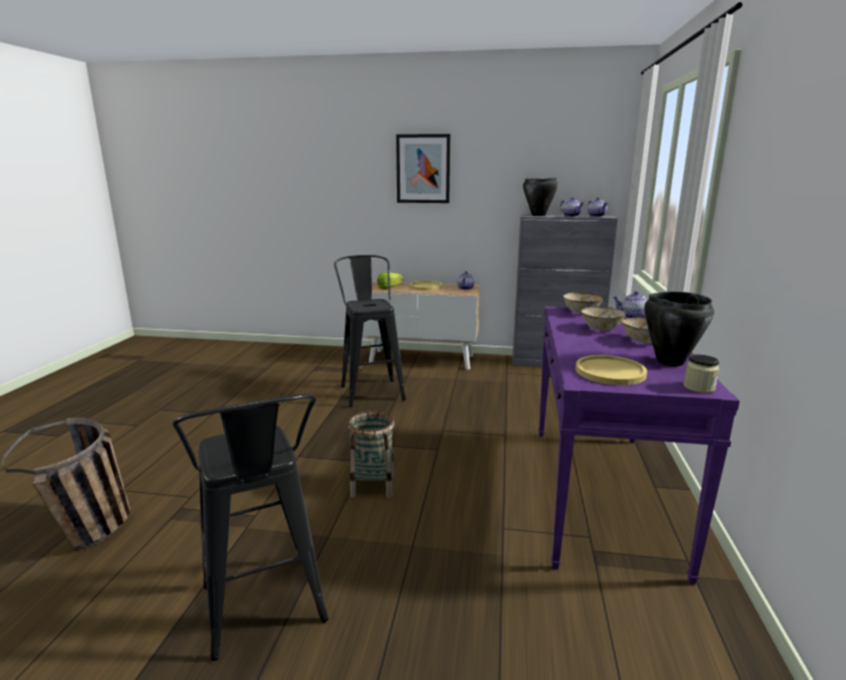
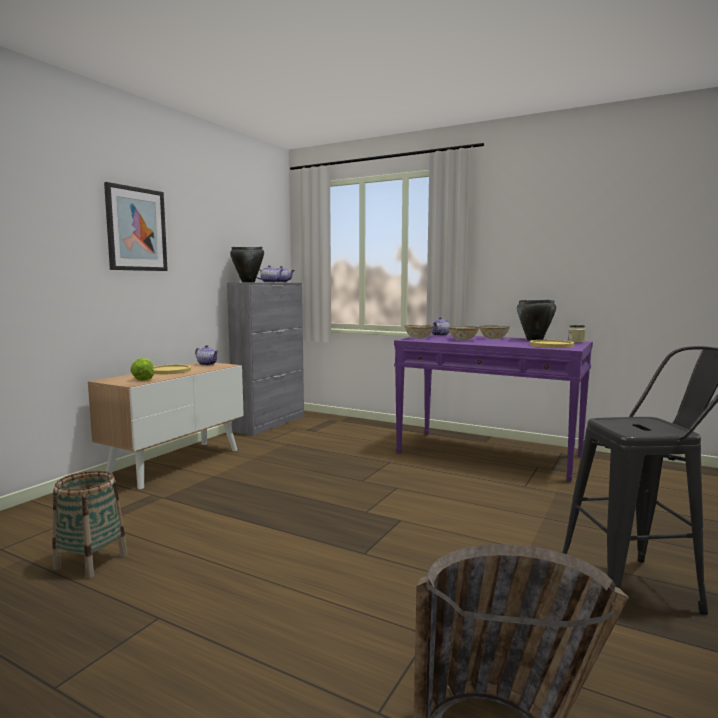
camera: 70 degrees left, 10 degrees down
(371, 390) = (227, 497): black stool -> none
(373, 485) = (448, 521): basket -> basket (91, 561)

